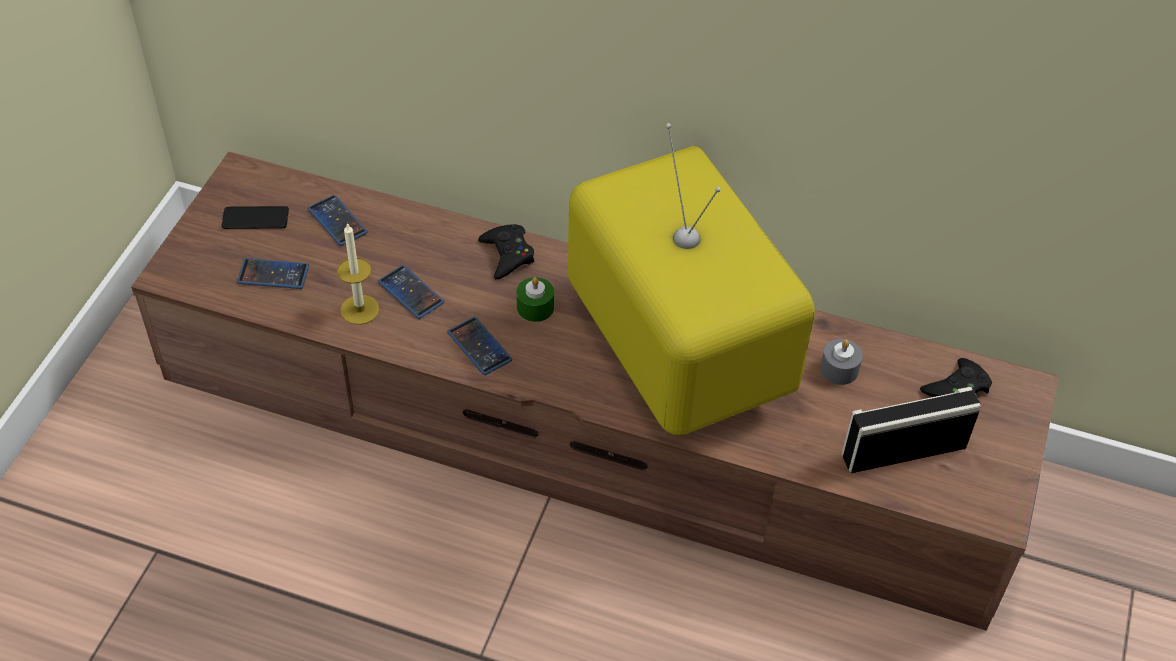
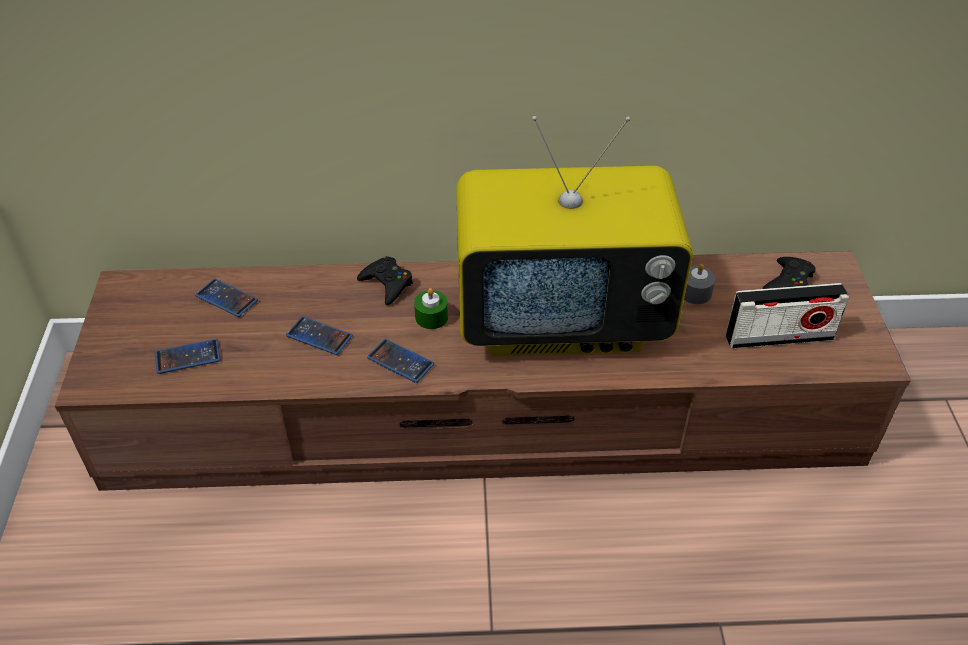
camera: 20 degrees left, 5 degrees down
(255, 218) = (150, 316): phone -> none
(359, 309) = (280, 363): candle -> none
(674, 354) = (563, 319): television -> television turned 135 degrees clockwise
(903, 451) = (779, 337): radio -> radio turned 150 degrees counterclockwise

